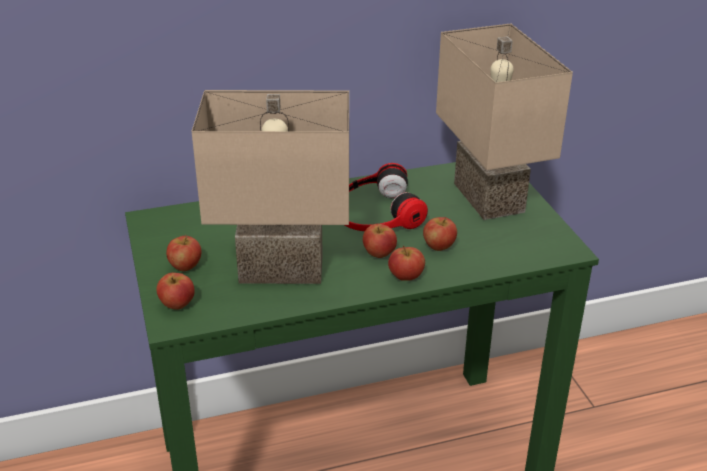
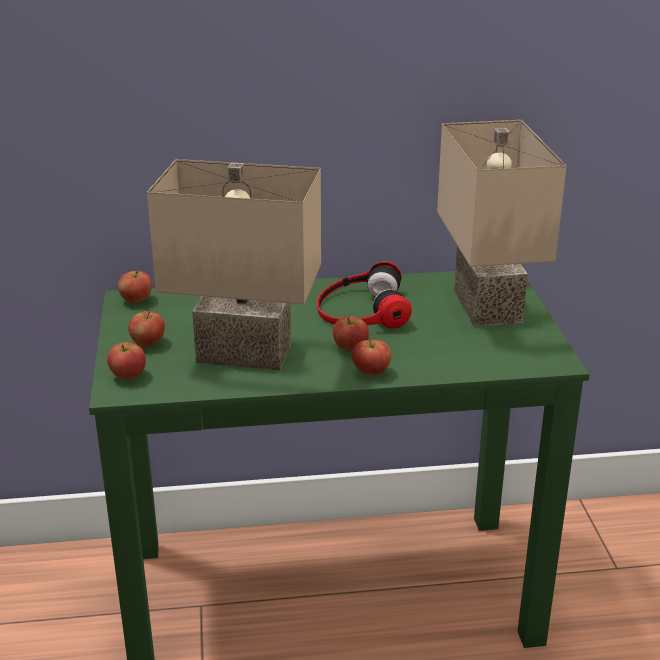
camera: 10 degrees right, 5 degrees down
(439, 246) = (416, 347): apple -> apple (136, 300)

